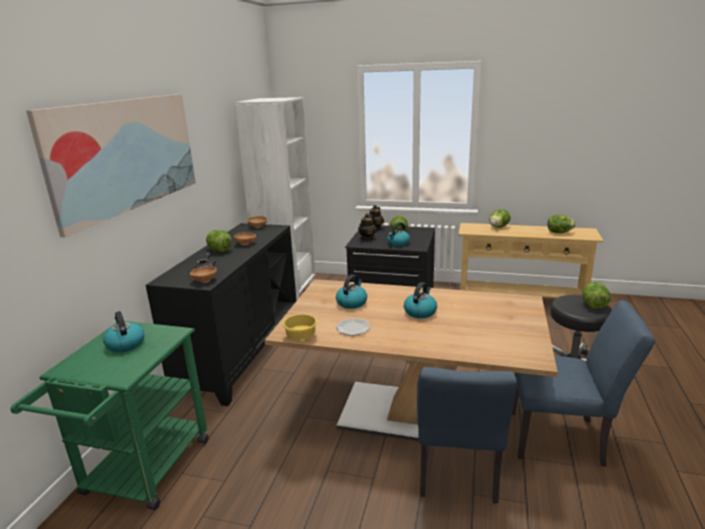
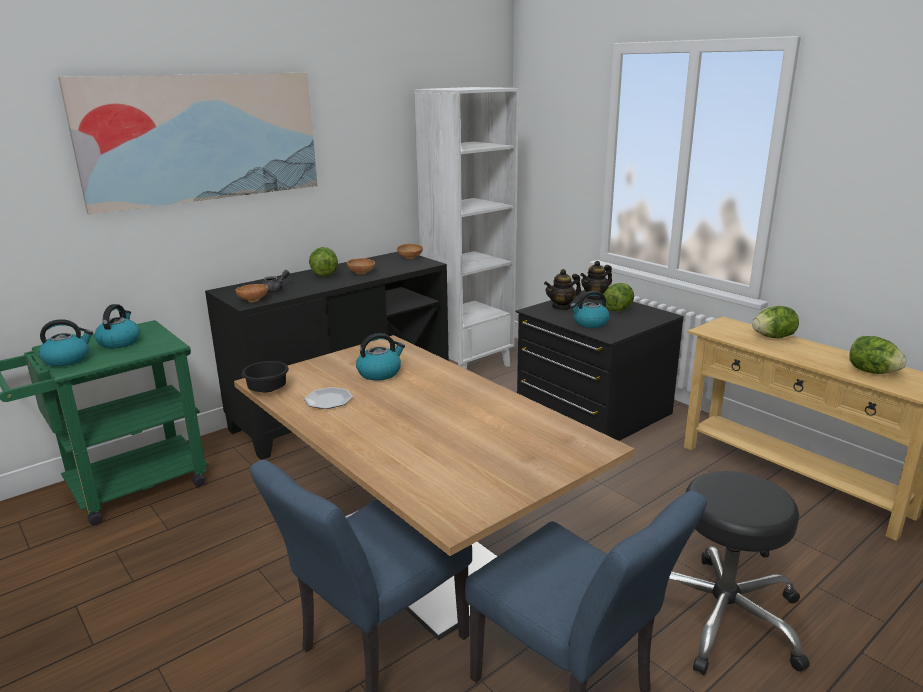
camera: 35 degrees right, 0 degrees up
(302, 336) = (268, 390): yellow bowl -> black bowl
(420, 312) = (431, 409): kettle -> kettle (68, 359)
(593, 305) = (762, 504): lettuce -> none

